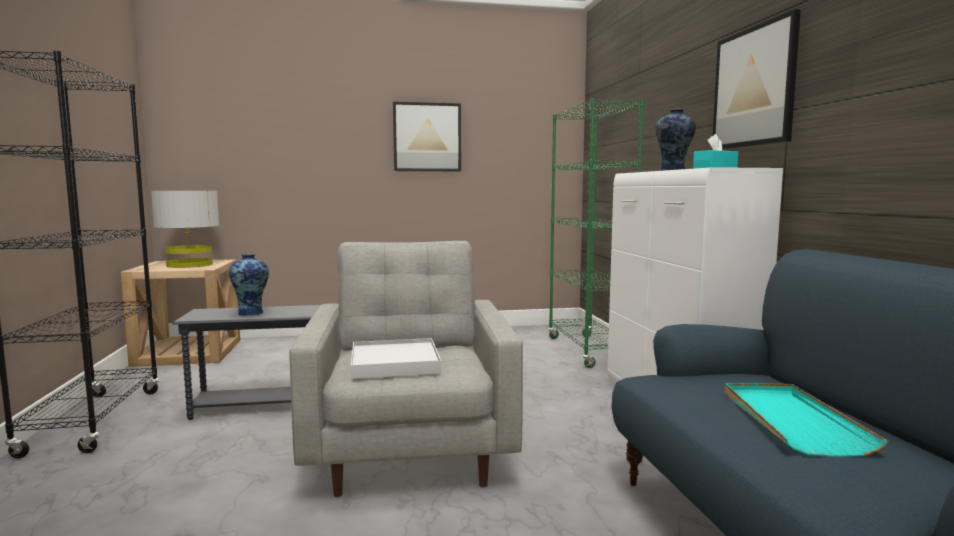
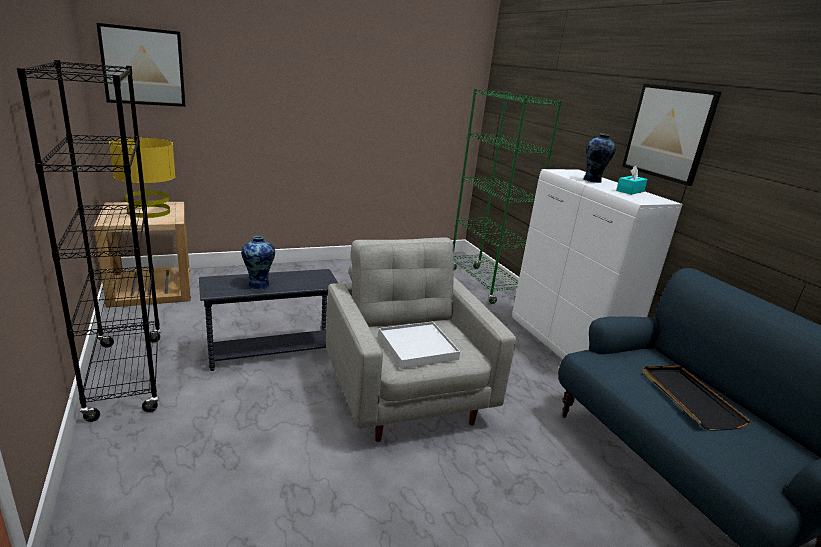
camera: 15 degrees left, 15 degrees up
(189, 265) = (148, 212): grey table lamp -> yellow table lamp
(427, 137) = (358, 93): picture -> picture (143, 66)
(791, 421) = (689, 398): turquoise tray -> black tray

